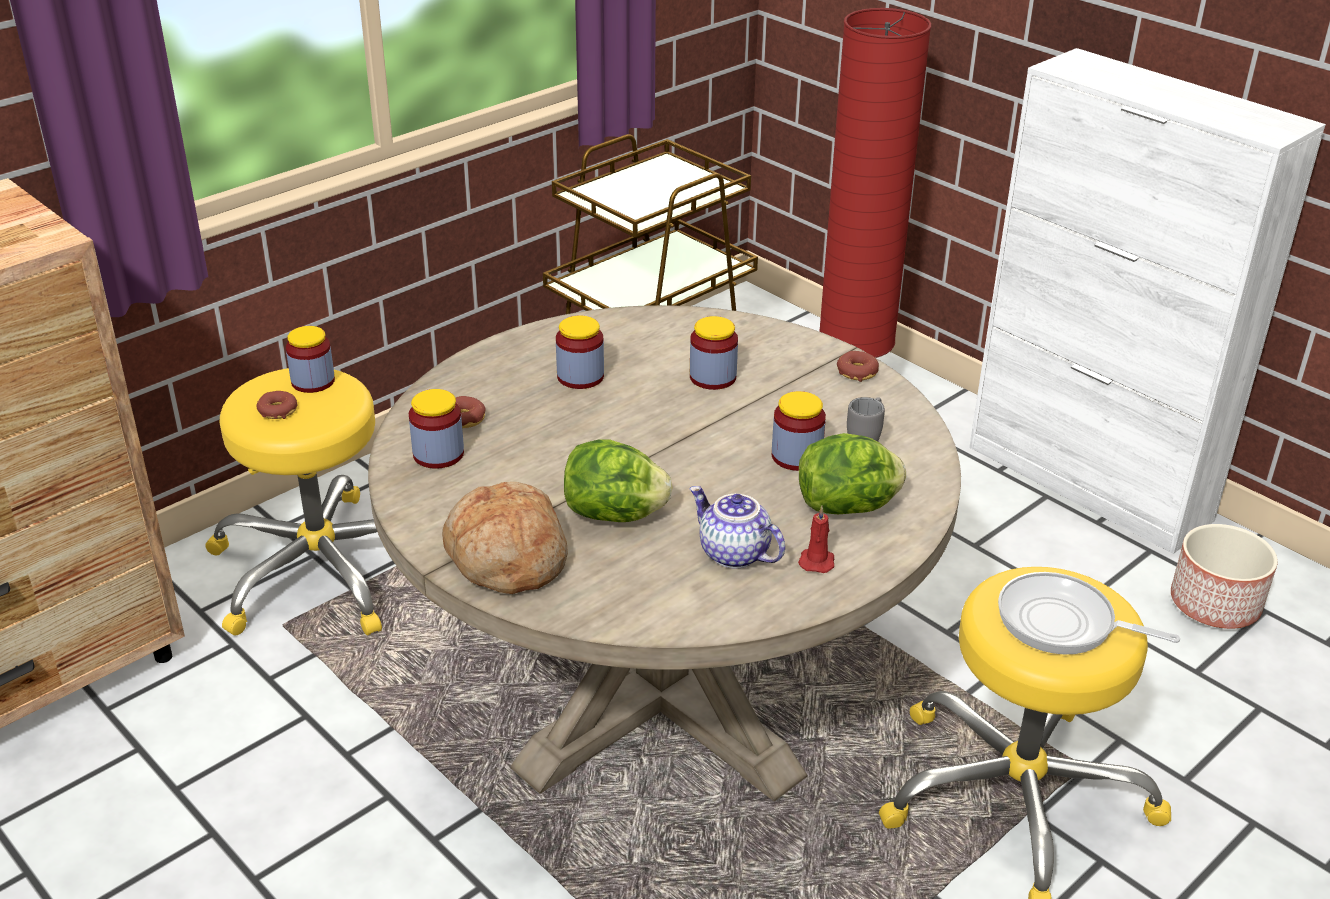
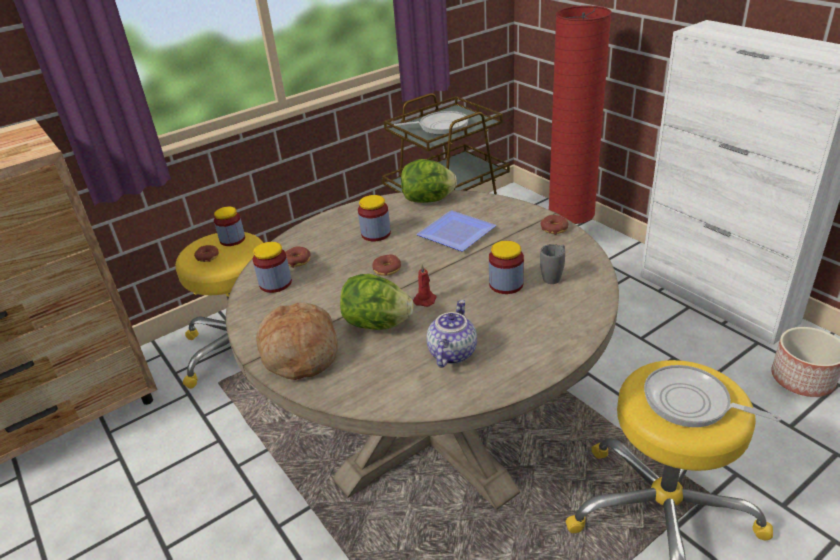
camera: 10 degrees right, 0 degrees up
(611, 433) = (387, 269): none -> donut
(648, 194) = (440, 126): none -> frying pan
(712, 377) = (459, 233): jar -> plate
(732, 554) = (451, 352): teapot -> teapot turned 60 degrees clockwise
(817, 561) = (509, 358): red candle -> red candle (425, 299)
(848, 507) = (536, 319): lettuce -> lettuce (428, 200)

